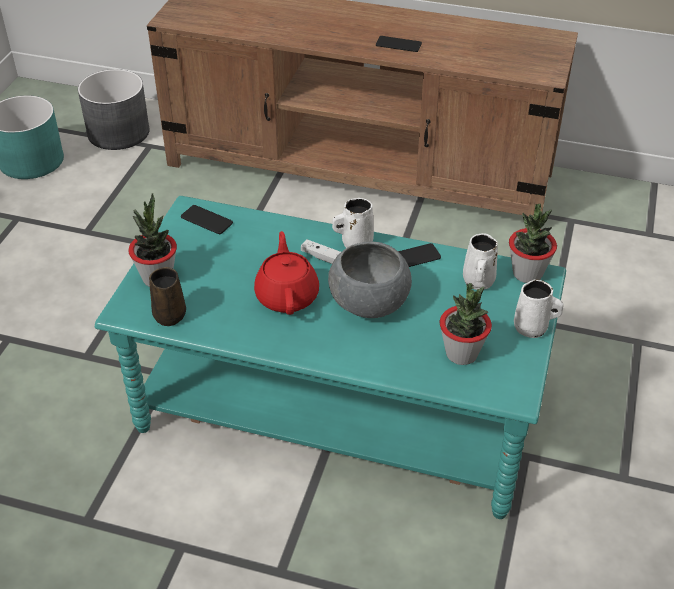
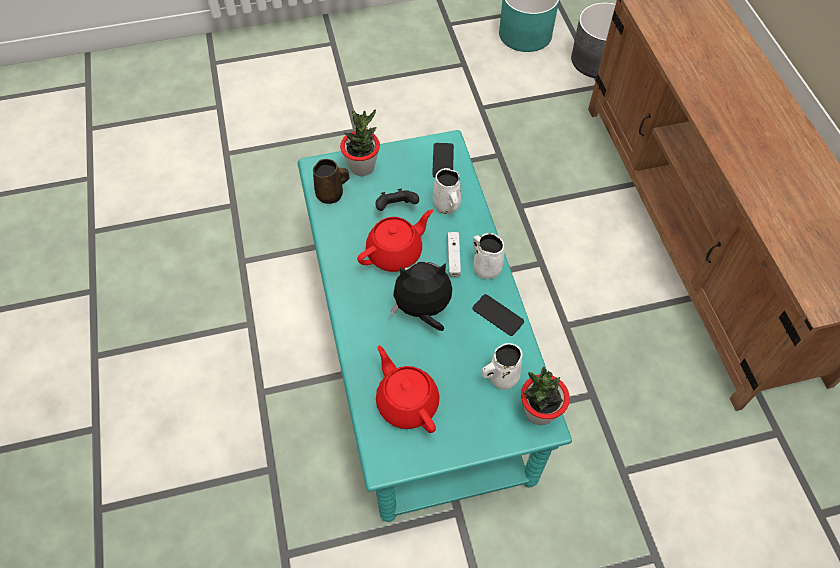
camera: 60 degrees right, 15 degrees up
(233, 274) = (396, 208): none -> black game controller
(369, 303) = (423, 310): grey bowl -> plush toy
(398, 44) = (754, 163): phone -> none
(461, 354) = (407, 401): potted plant -> red teapot
(532, 328) = (471, 444): white mug -> white mug (447, 206)

